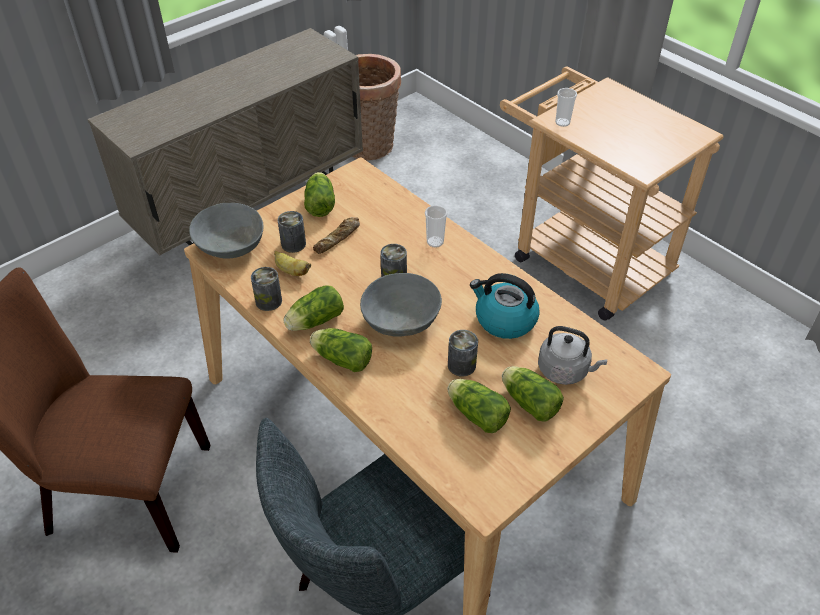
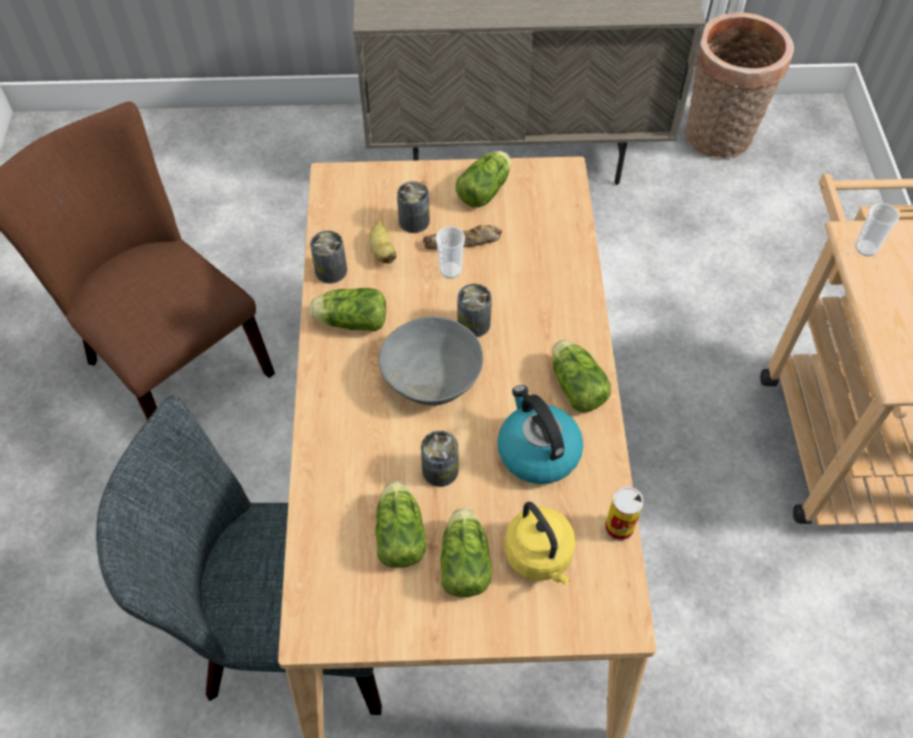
camera: 40 degrees right, 10 degrees up
(229, 246) = (353, 186): grey bowl -> none
(340, 358) = (335, 378): lettuce -> lettuce (575, 384)
(435, 242) = (558, 310): cup -> cup (450, 270)
(565, 370) = (540, 556): grey kettle -> yellow kettle
(588, 328) = (619, 527): none -> can

